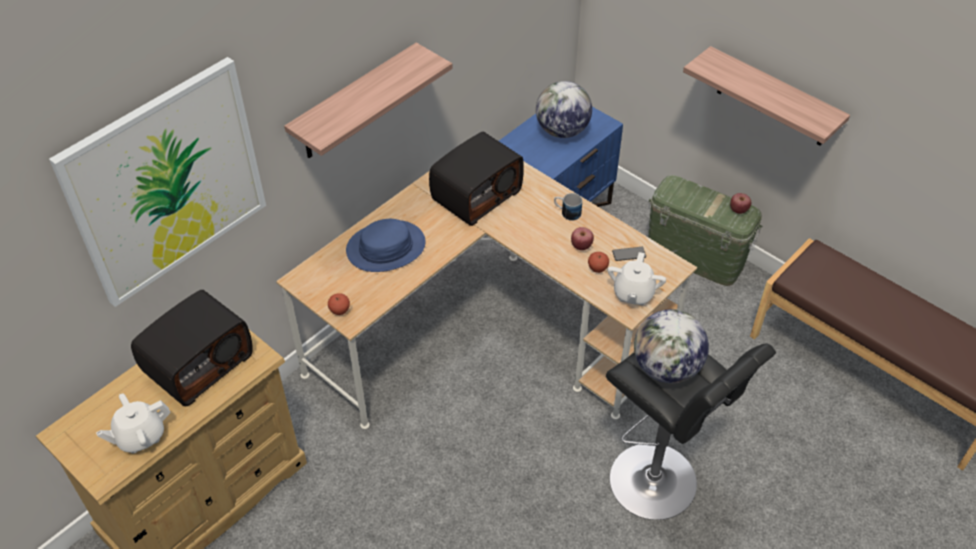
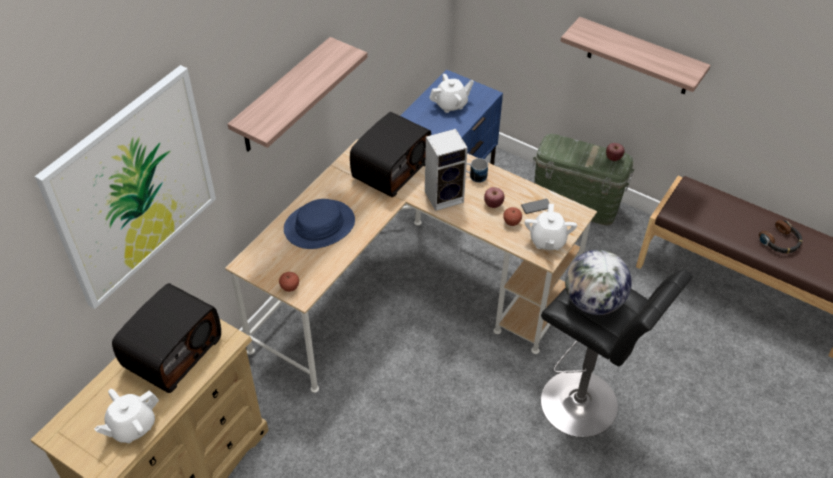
camera: 10 degrees left, 0 degrees up
(529, 231) = (445, 196): none -> speaker
(562, 131) = (451, 104): globe -> white teapot
(913, 327) = (780, 242): none -> headphones

